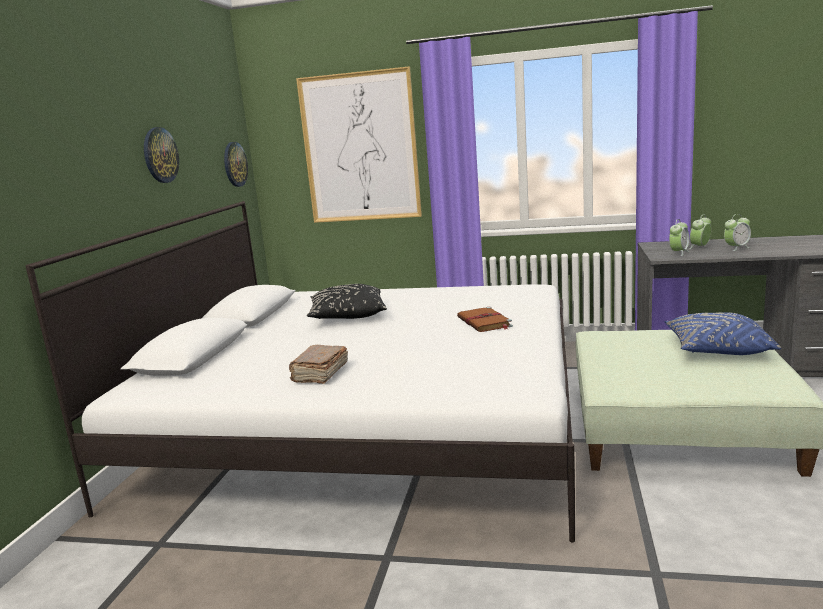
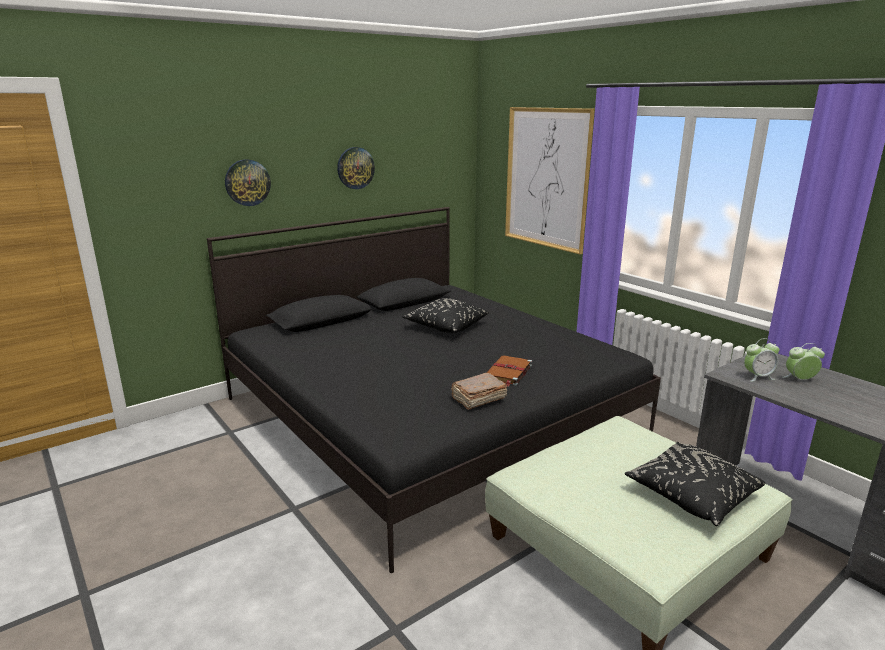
camera: 40 degrees right, 5 degrees up
(234, 164) = (449, 175): wall clock -> wall clock (247, 182)
(319, 374) = (340, 365): brown book -> brown book (478, 399)
(370, 421) = (428, 415): white bed -> black bed
(717, 350) = (691, 495): blue pillow -> black pillow
(736, 248) = (836, 398): alarm clock -> none

